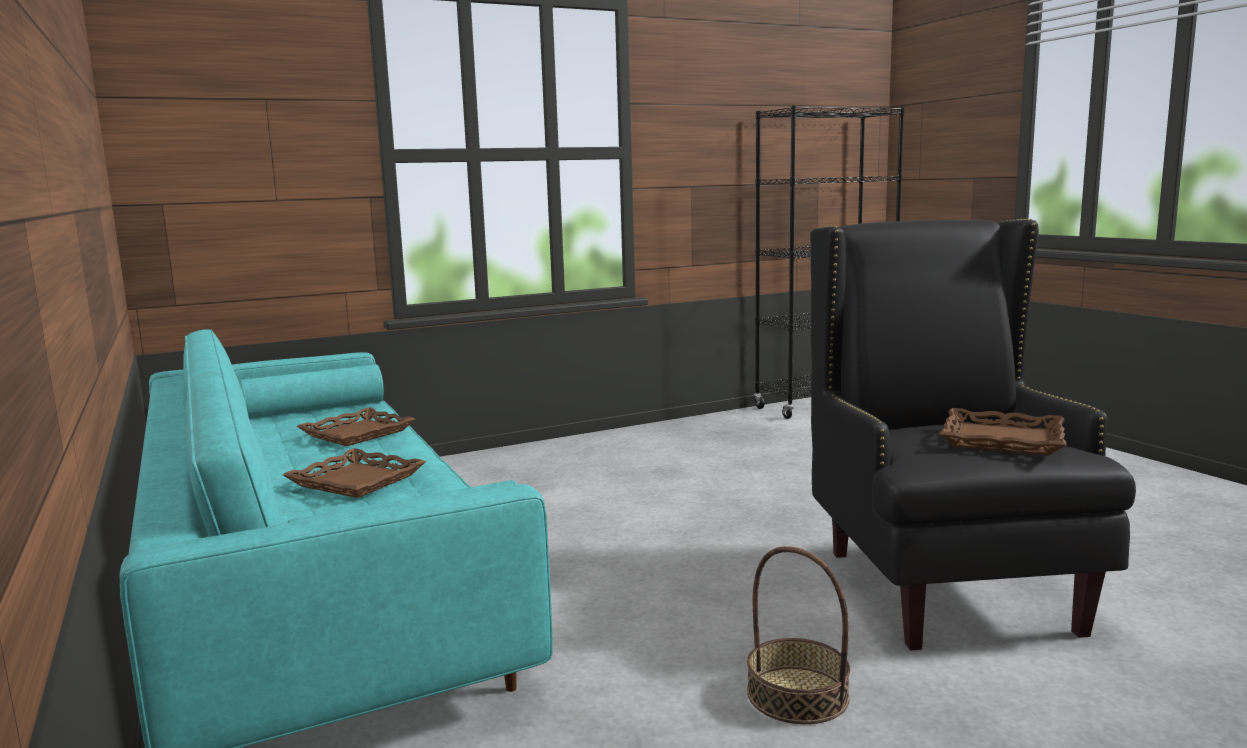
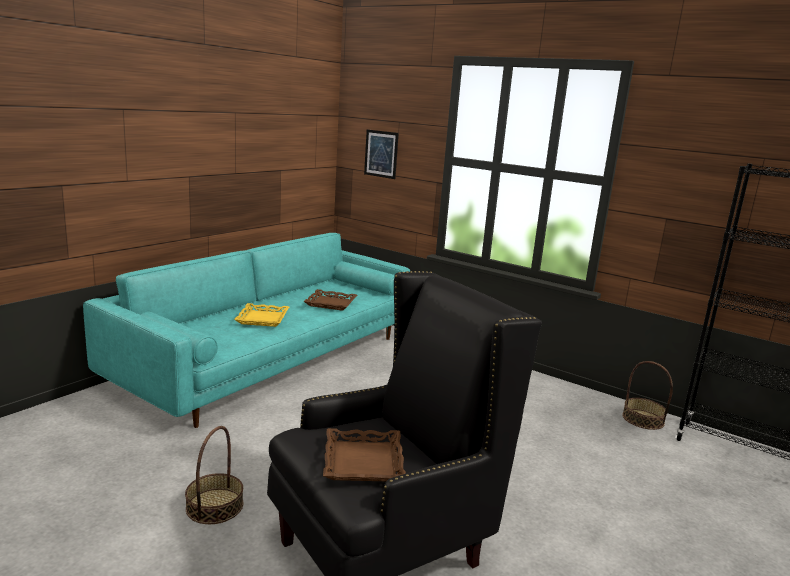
camera: 60 degrees right, 5 degrees up
(237, 163) = (381, 154): none -> picture
(355, 481) = (262, 318): brown tray -> yellow tray
(738, 419) = (643, 419): none -> basket

